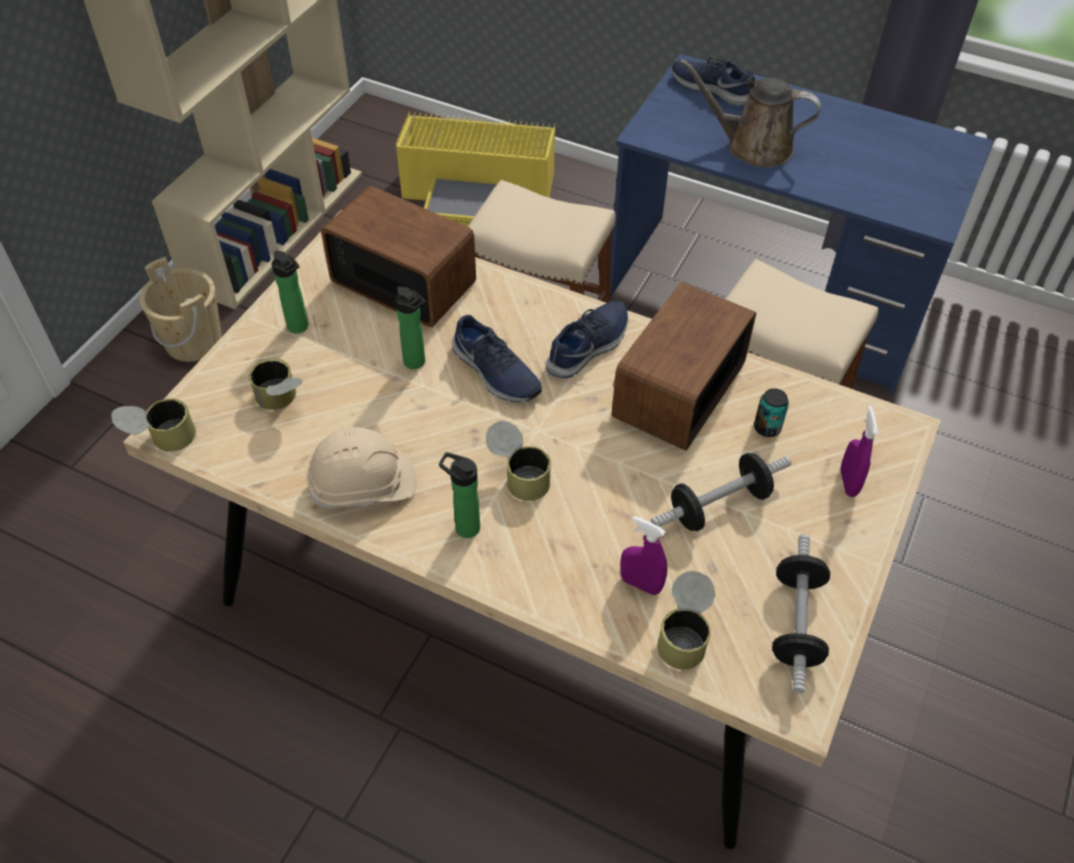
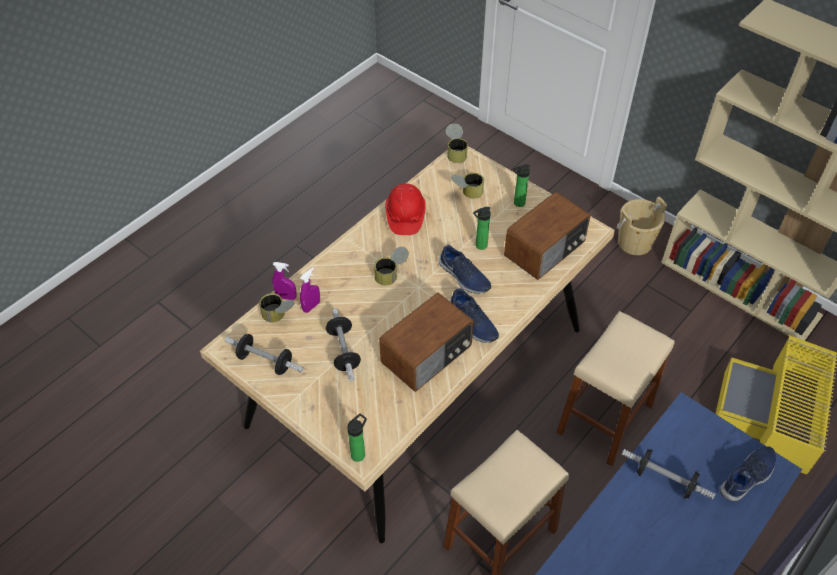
camera: 105 degrees right, 0 degrees up
(364, 485) = (405, 216): beige hard hat -> red hard hat
(464, 526) = (368, 248): bottle -> bottle (359, 453)
(495, 373) = (463, 277): blue shoe -> blue shoe turned 105 degrees counterclockwise
(676, 390) = (428, 355): radio -> radio turned 90 degrees clockwise
(752, 147) = (664, 480): brown watering can -> dumbbell
(767, 427) = (387, 390): can -> none
(848, 482) = (336, 416): purple spray bottle -> purple spray bottle (286, 297)

